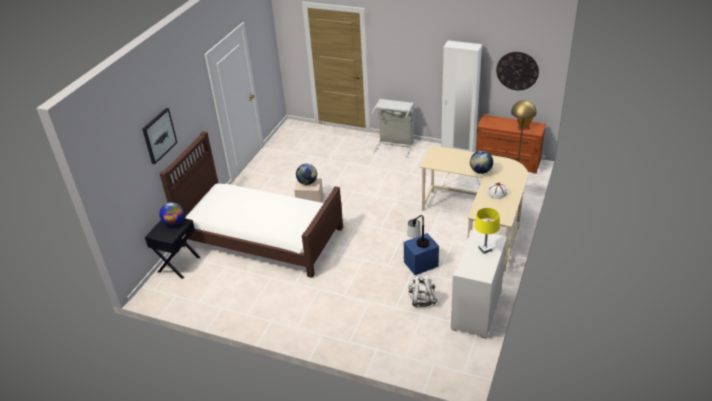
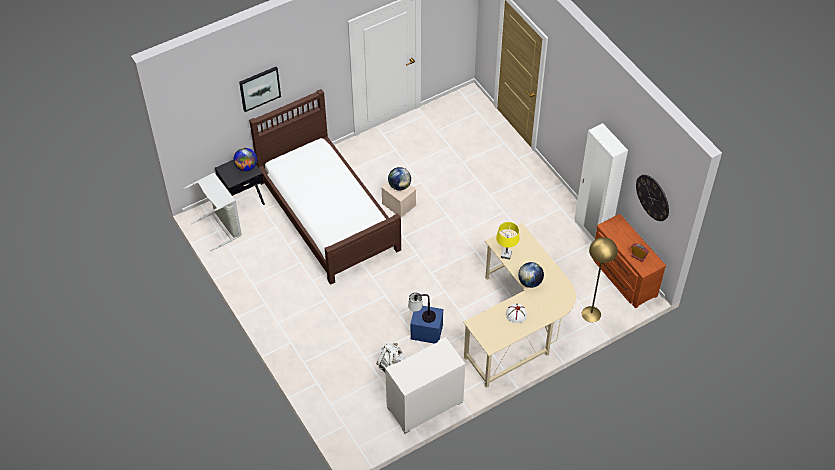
camera: 35 degrees right, 15 degrees up
(394, 146) = (539, 185): grey laundry basket -> grey laundry basket (221, 227)
(485, 249) = (434, 363): yellow table lamp -> yellow table lamp (506, 255)

